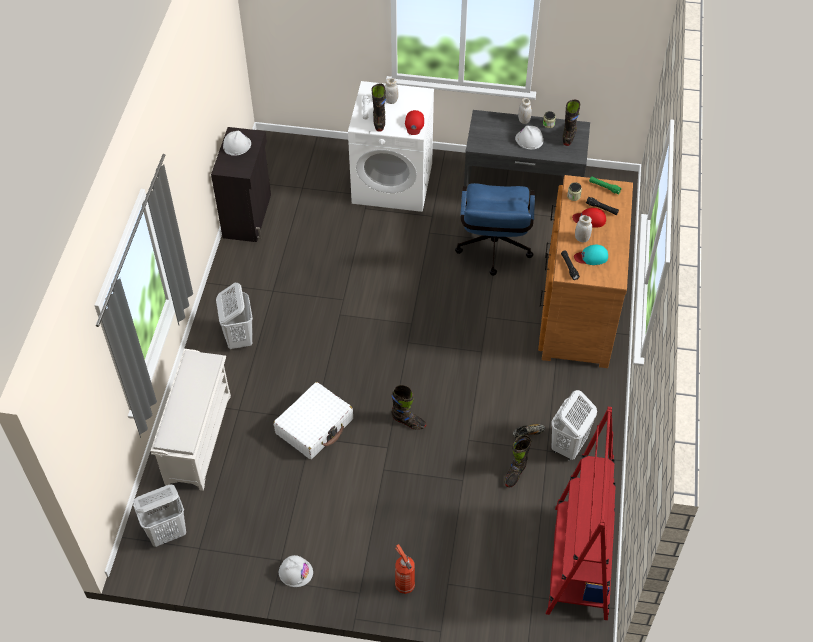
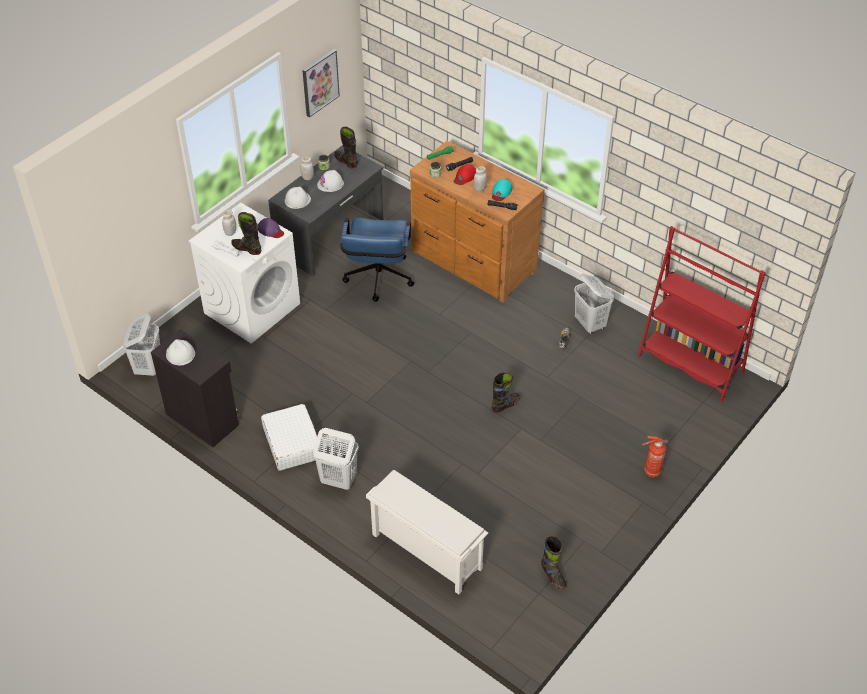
camera: 60 degrees left, 5 degrees down
(167, 532) = (509, 610): white laundry basket -> white laundry basket (148, 367)
(295, 572) = (600, 536): white hard hat -> white hard hat (297, 200)
(314, 426) = (469, 466): white suitcase -> white suitcase (292, 443)
(414, 124) = (270, 230): red cap -> purple cap
(493, 251) = (378, 281): blue office chair -> blue office chair turned 60 degrees clockwise
(515, 473) = (594, 364): black boot -> black boot (553, 576)
(591, 45) = (320, 82): none -> picture

